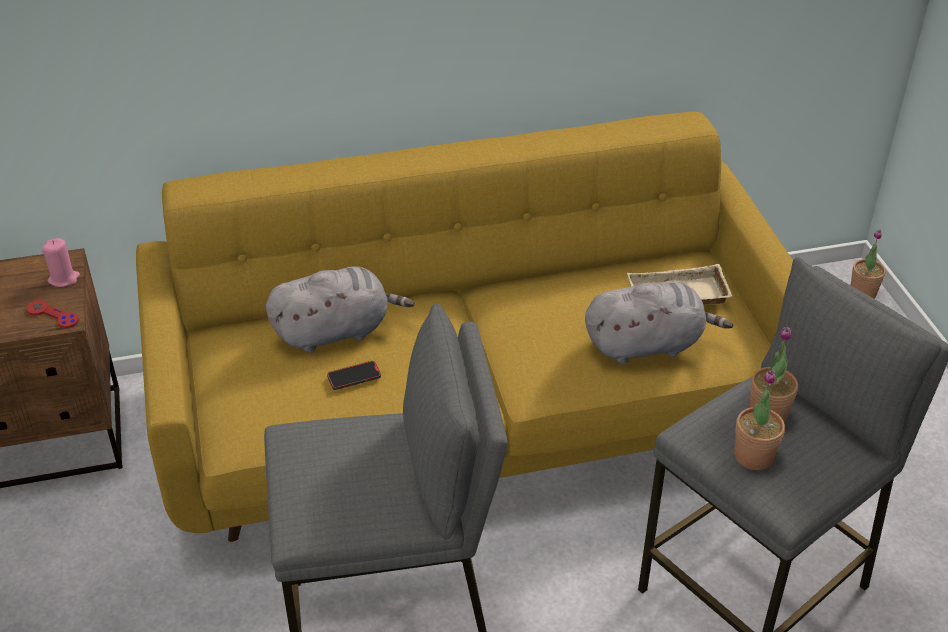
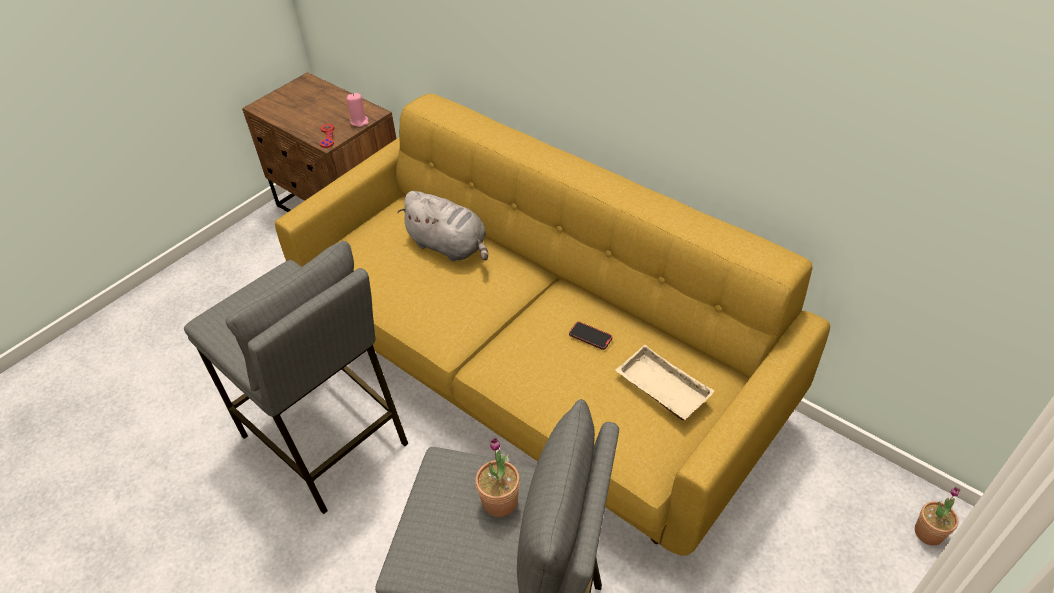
camera: 55 degrees right, 5 degrees up
(354, 377) = (414, 277): phone -> phone (590, 337)
(648, 345) = (589, 401): grey plush toy -> none
(753, 456) = (443, 515): potted plant -> none

